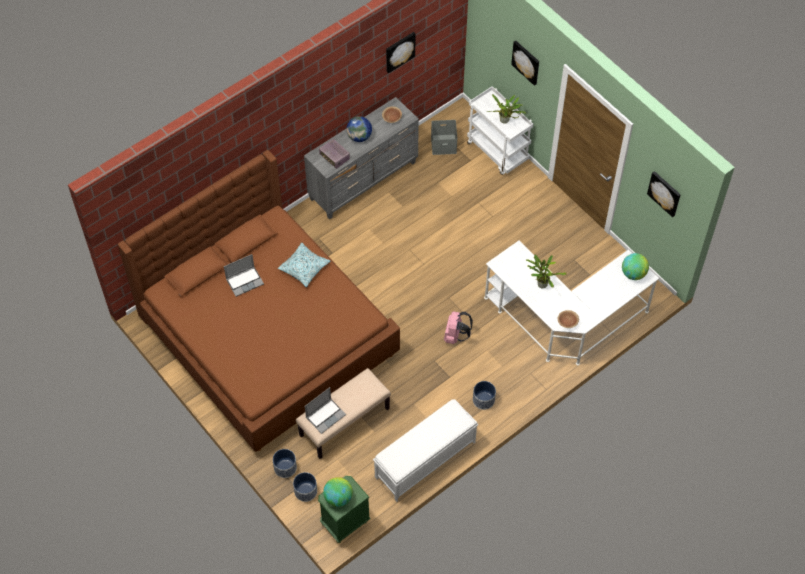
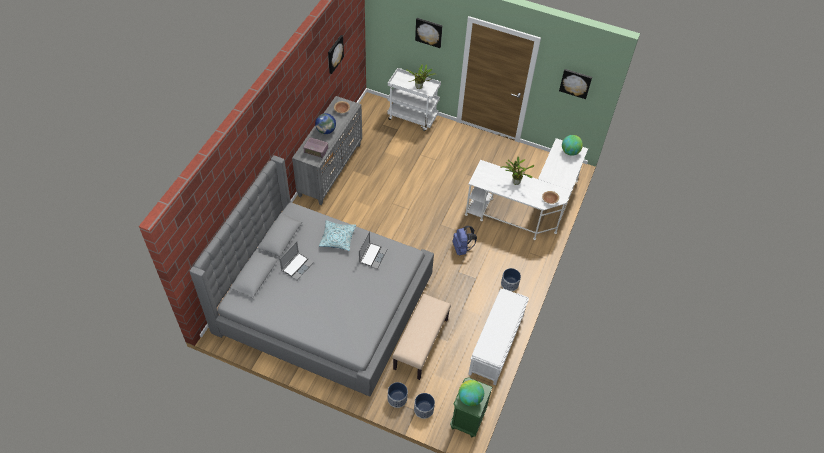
camera: 30 degrees left, 5 degrees down
(267, 334) = (323, 304): brown bed -> grey bed
(325, 415) = (415, 342): laptop -> laptop (372, 256)
(444, 144) = (373, 125): grey storage box -> none
(456, 336) = (462, 248): pink backpack -> blue backpack

